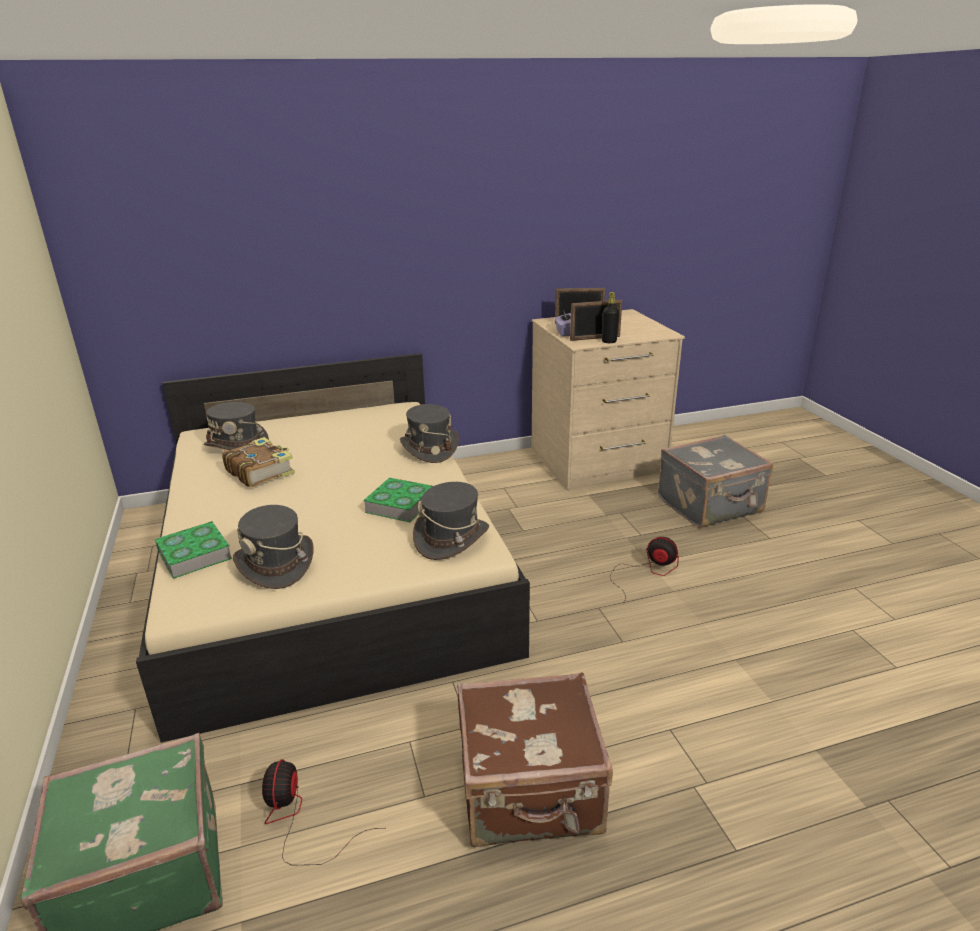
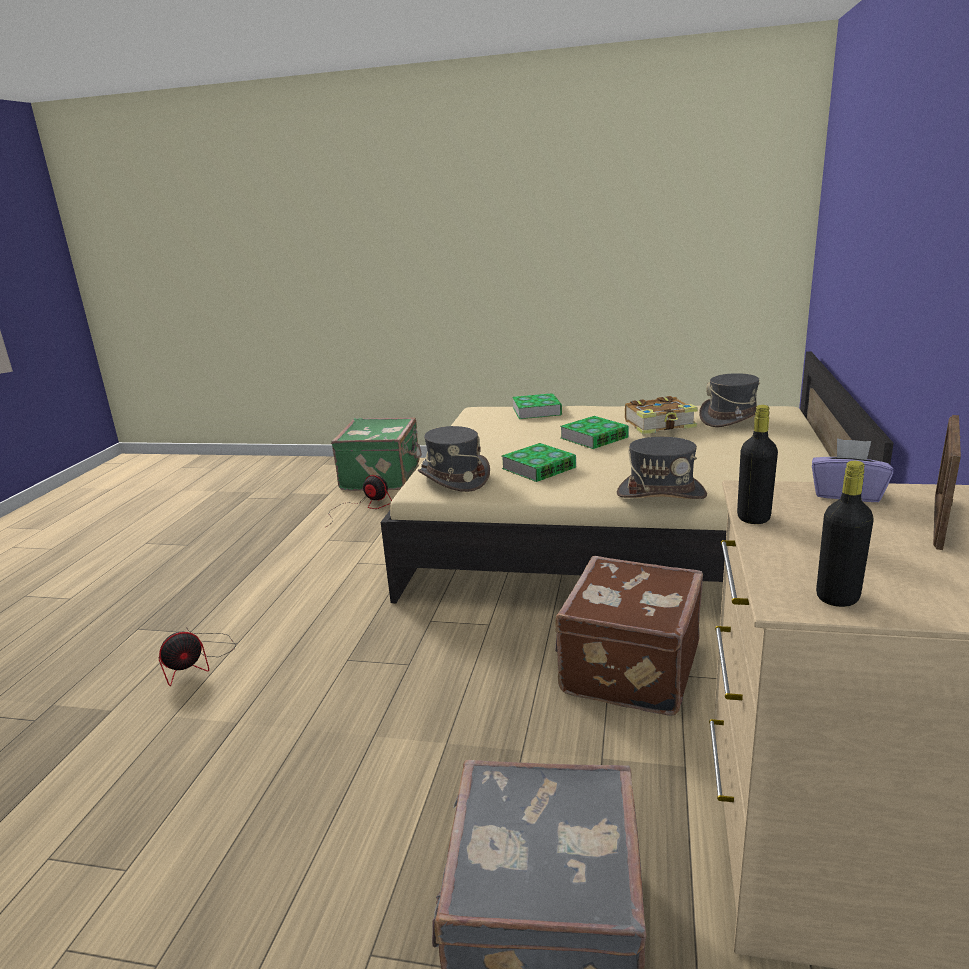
camera: 120 degrees right, 5 degrees down
(276, 564) = (494, 428): grey hat -> none
(303, 496) = (594, 438): none -> book
(530, 793) = (280, 571): brown suitcase -> brown suitcase (627, 669)
(595, 338) = (786, 510): picture frame -> none
(646, 572) = (429, 730): fan -> fan (197, 661)
(656, 330) = (837, 597): none -> black bottle

